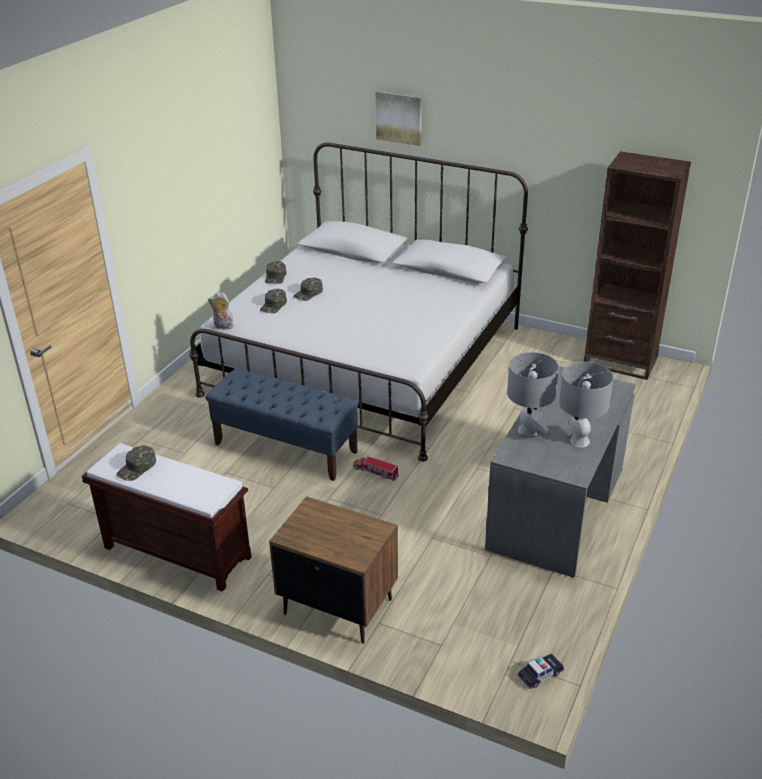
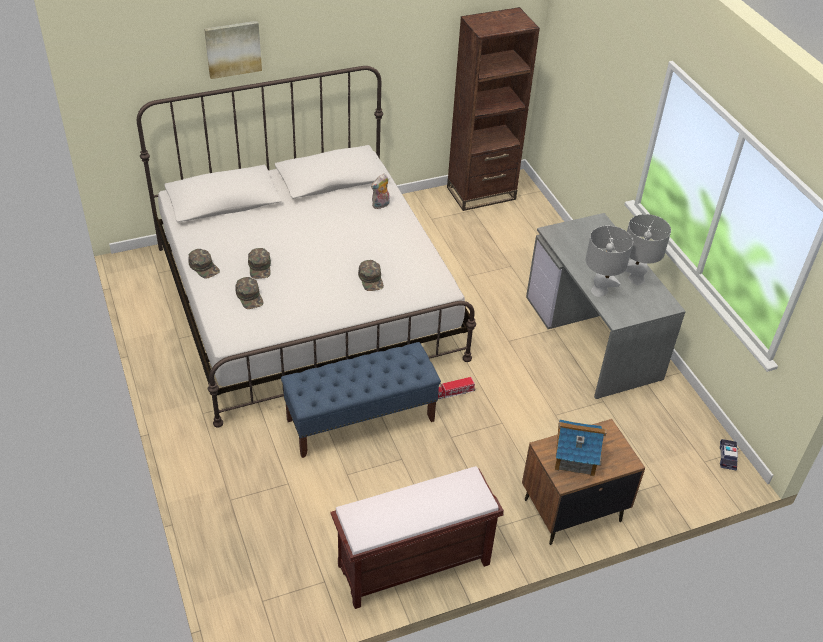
camera: 50 degrees left, 10 degrees up
(137, 467) = (387, 516): green cap -> green cap (371, 279)
(223, 327) = (241, 344): plush toy -> plush toy (380, 205)
(322, 527) = (575, 457): none -> toy house

